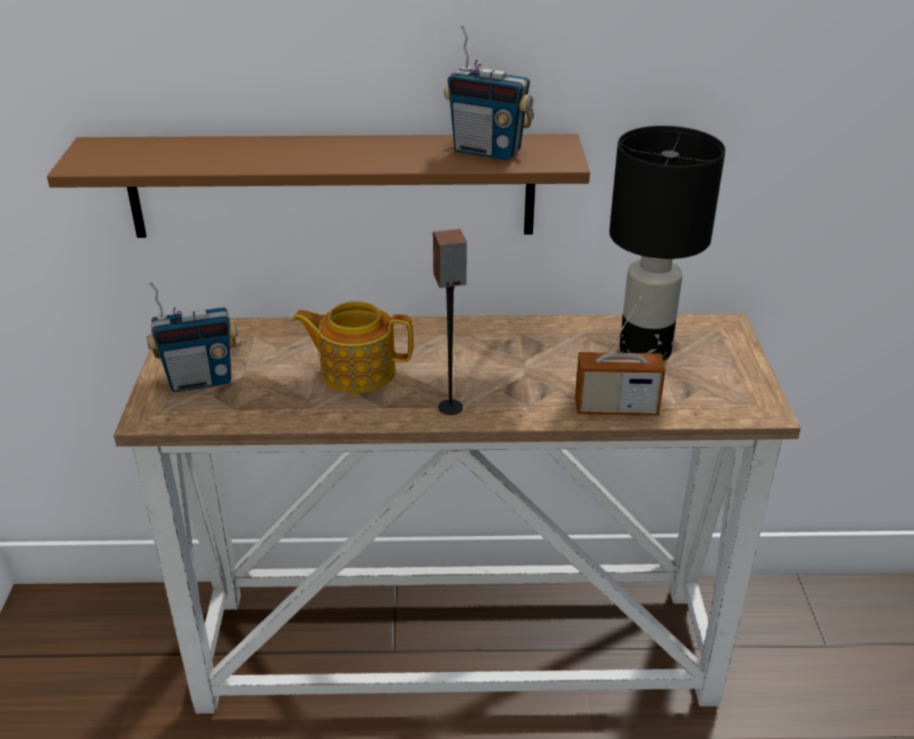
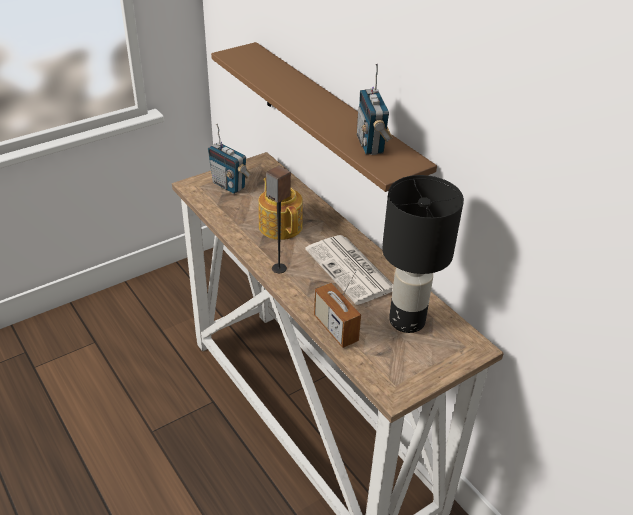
camera: 55 degrees right, 5 degrees up
(513, 352) = (351, 270): none -> newspaper

